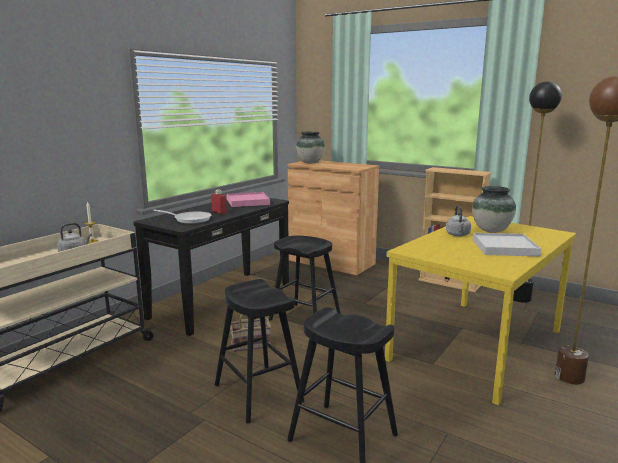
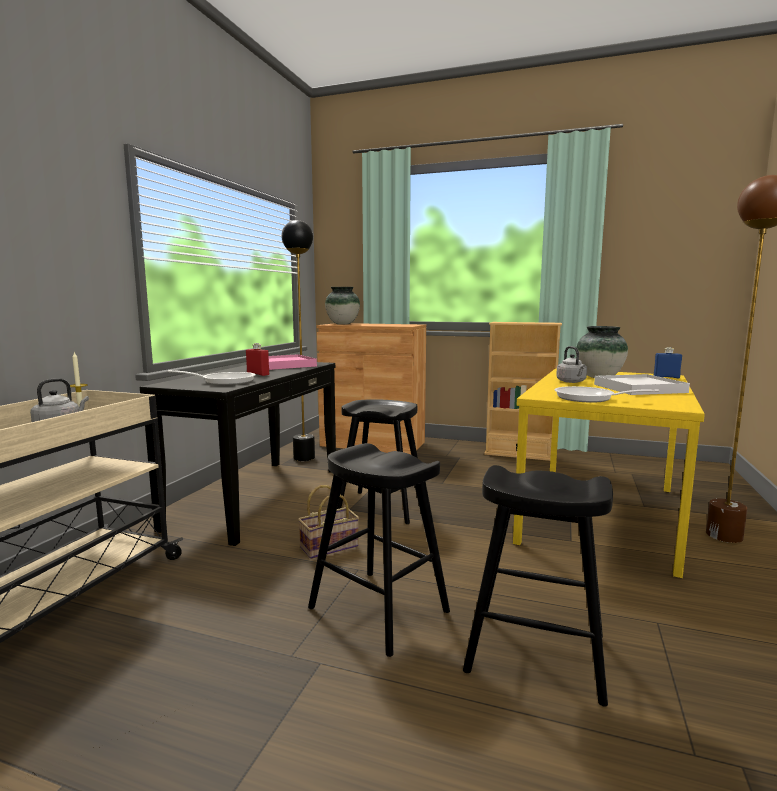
camera: 15 degrees left, 5 degrees down
(443, 256) = (590, 398): none -> frying pan
(520, 299) = (604, 463): black floor lamp -> black floor lamp (304, 458)
(553, 235) = (666, 377): none -> blue bottle

